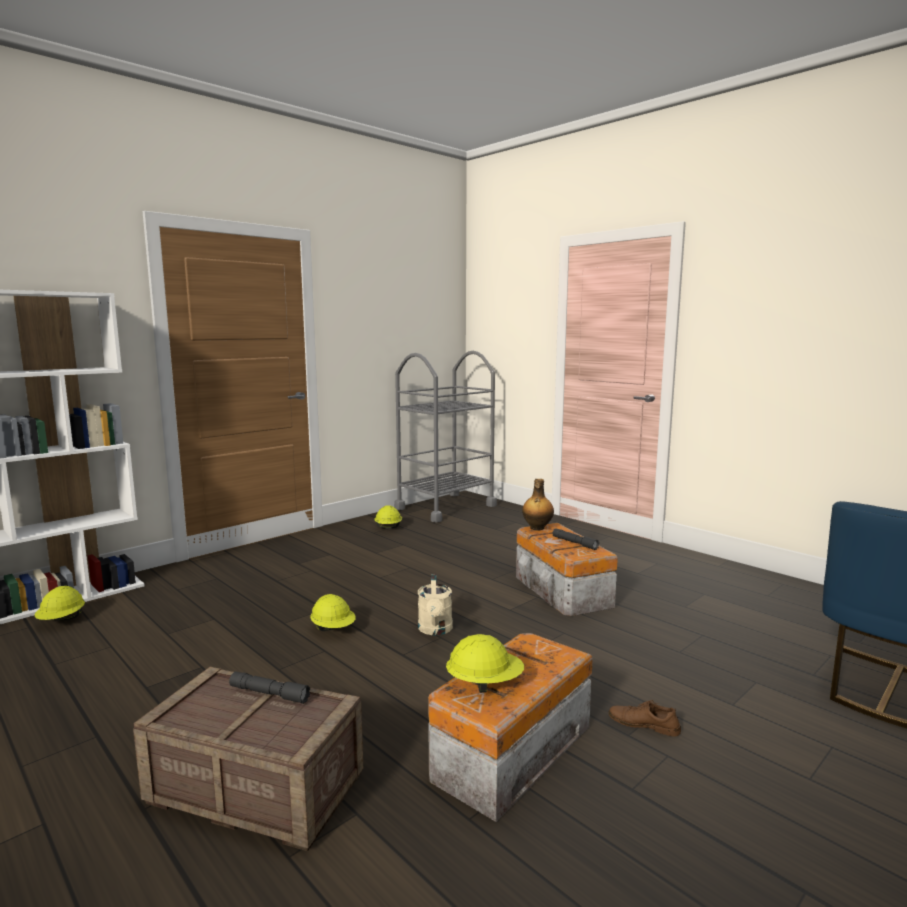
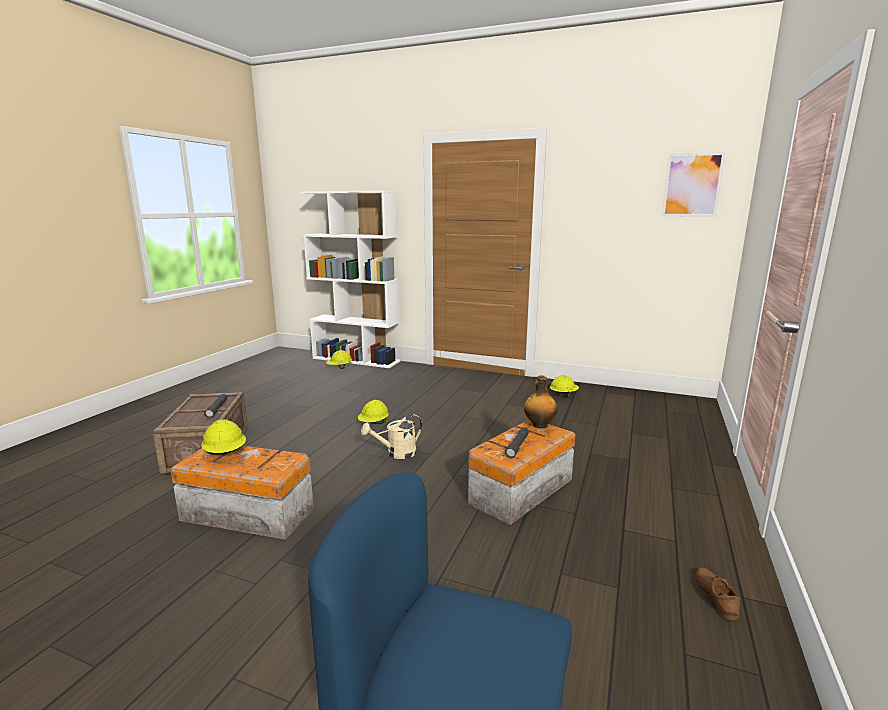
camera: 65 degrees right, 5 degrees up
(432, 302) = (692, 185): none -> picture
(445, 507) = (650, 402): grey cart -> none
(643, 724) = (297, 566): brown shoe -> brown shoe (716, 596)

